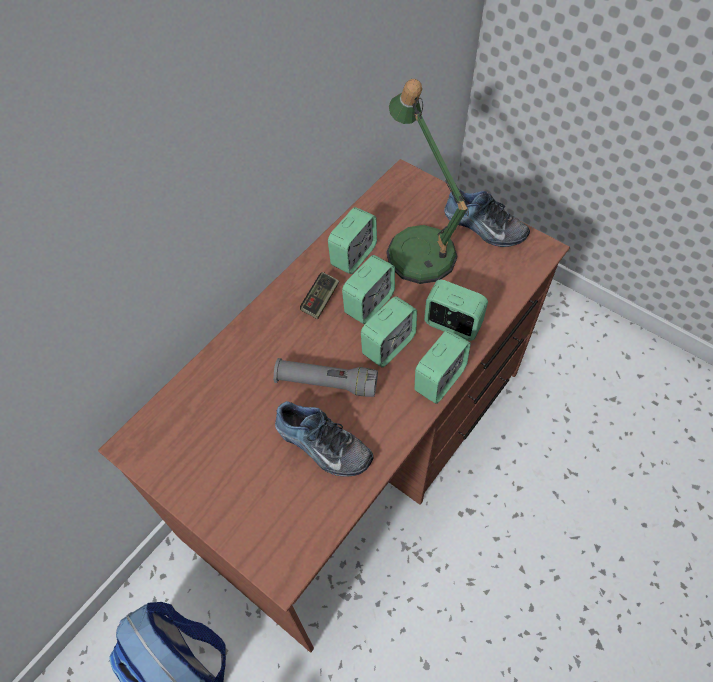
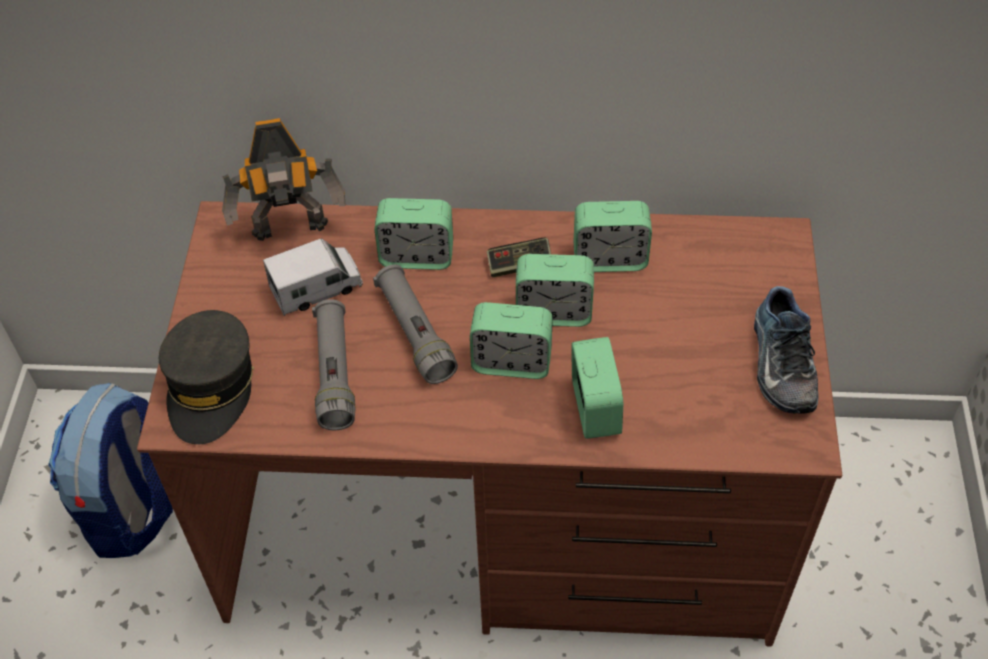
camera: 55 degrees right, 5 degrees down
(180, 407) = (291, 231): none -> toy robot
(242, 419) = (316, 288): none -> toy truck
(271, 530) = (211, 387): none -> grey cap
(321, 446) = (335, 374): shoe -> grey flashlight
(418, 245) = (684, 311): table lamp -> none
(439, 379) = (505, 436): alarm clock -> alarm clock (417, 256)

